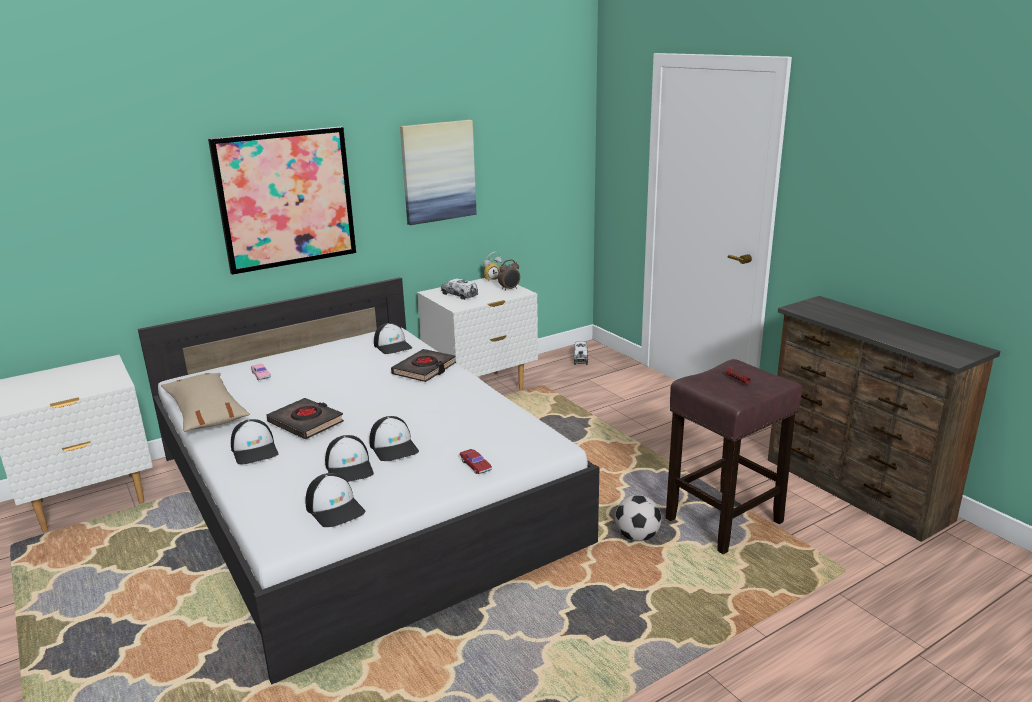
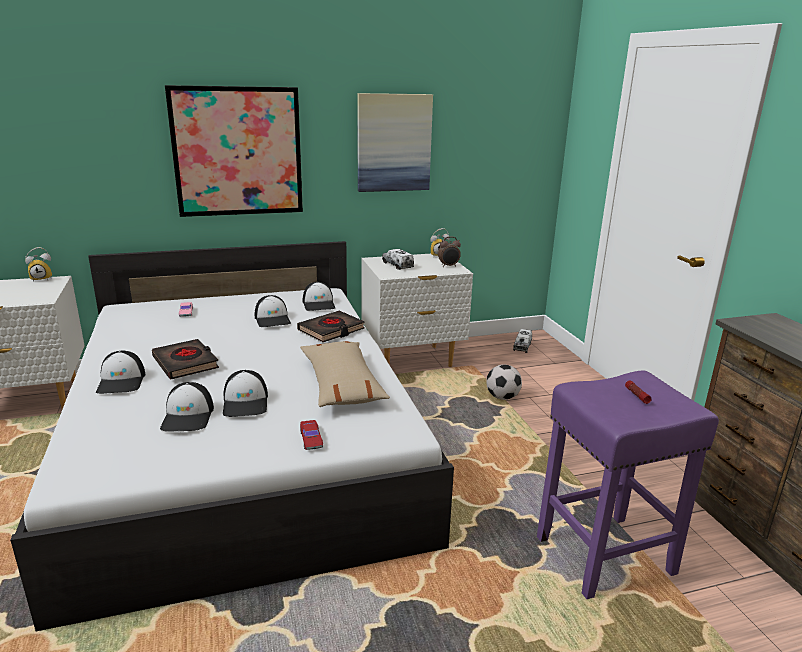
camera: 15 degrees right, 0 degrees up
(90, 362) = (42, 279): none -> alarm clock
(206, 412) = (113, 338): beige pillow -> beige pillow (341, 384)
(335, 508) = (140, 458): cap -> cap (273, 319)
(637, 537) = (495, 552): football -> football (502, 397)
(723, 521) = (603, 556): brown stool -> purple stool

